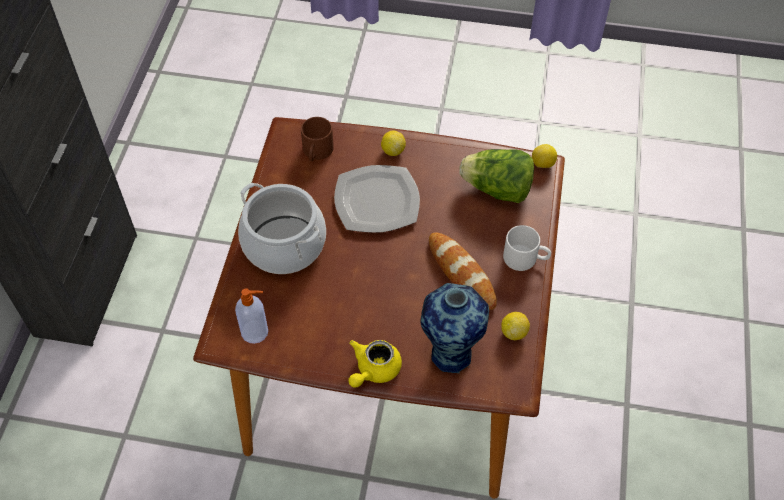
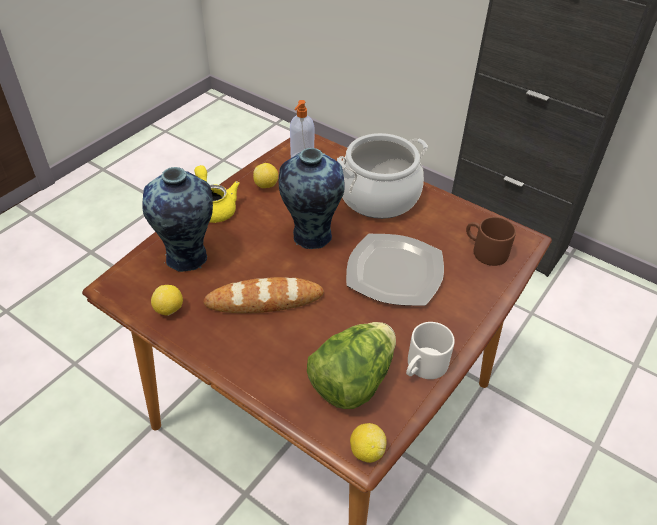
camera: 115 degrees right, 10 degrees down
(369, 274) = (311, 236): none -> vase
(393, 151) = (460, 310): lemon -> lemon (266, 185)
(525, 258) = (243, 362): white mug -> white mug (424, 367)

